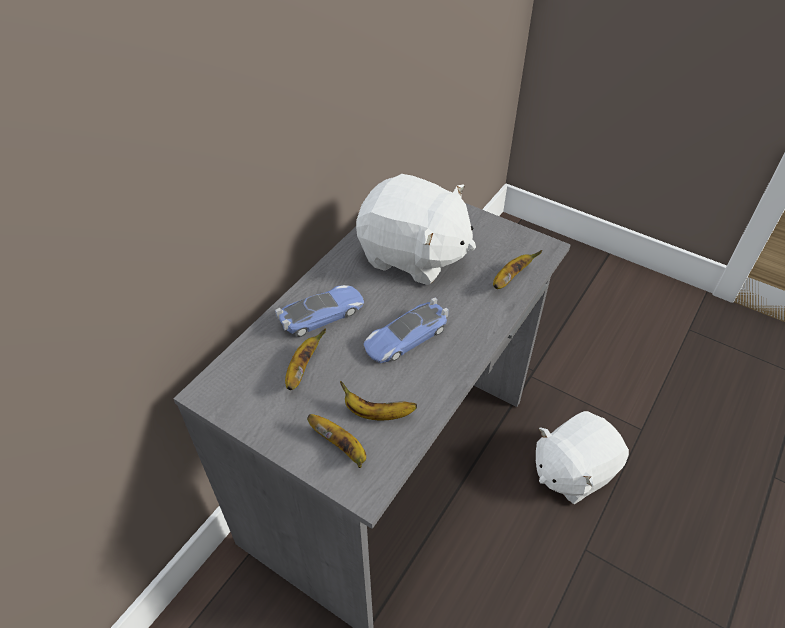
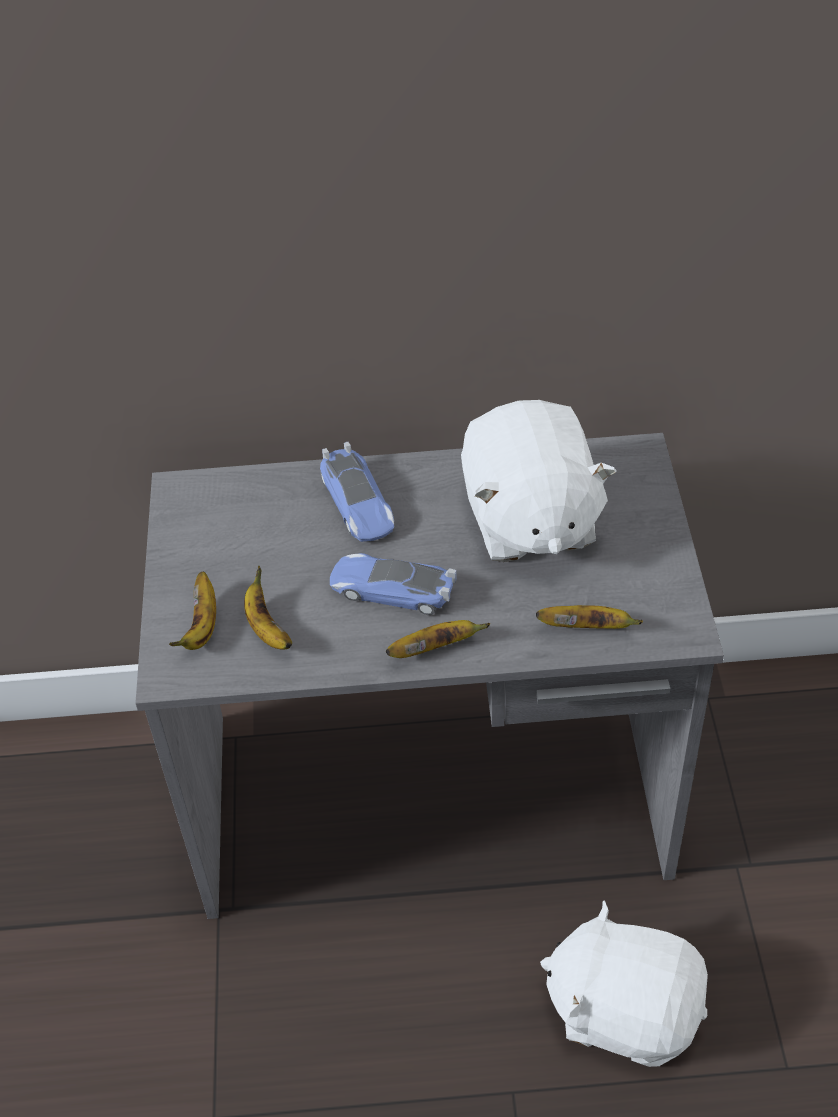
camera: 55 degrees right, 0 degrees up
(302, 369) = (269, 536): banana -> banana (434, 648)
(322, 315) = (357, 503): toy car -> toy car turned 45 degrees clockwise

